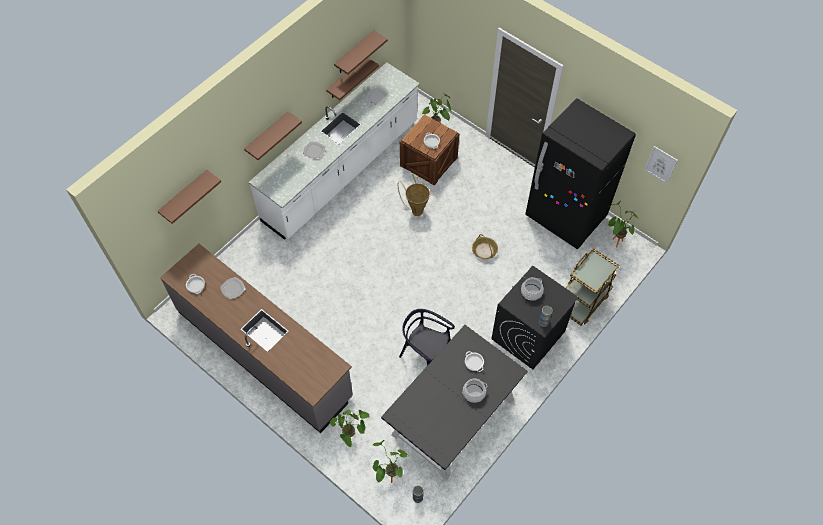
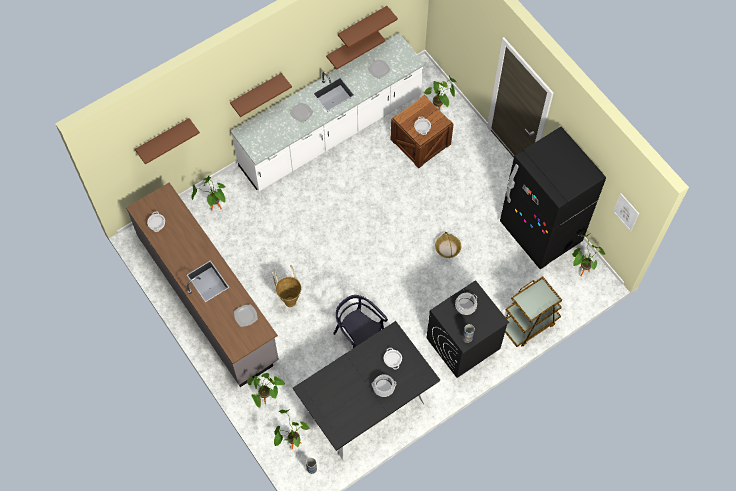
camera: 15 degrees right, 5 degrees up
(232, 288) = (189, 234): plate -> plate (245, 316)
(249, 266) = (215, 209): none -> potted plant
(416, 209) = (393, 189): basket -> basket (289, 299)

